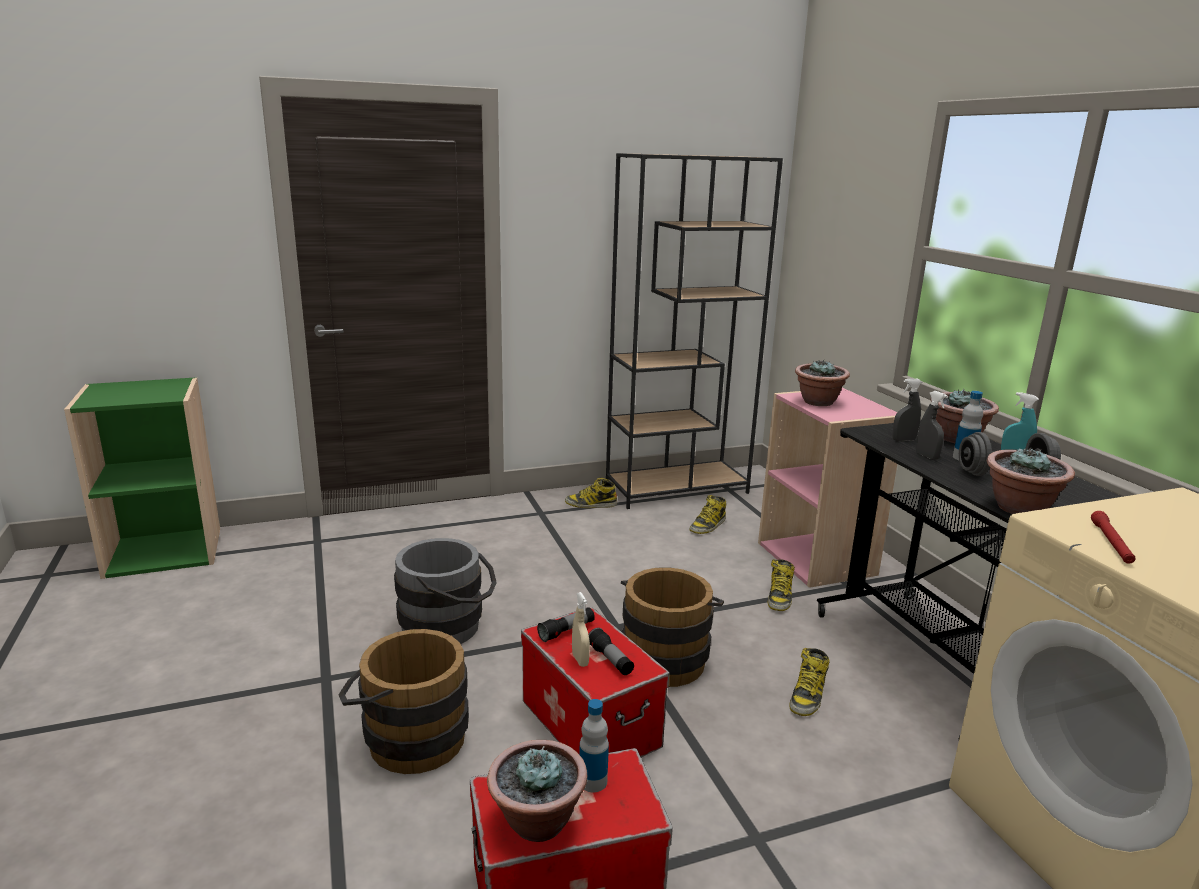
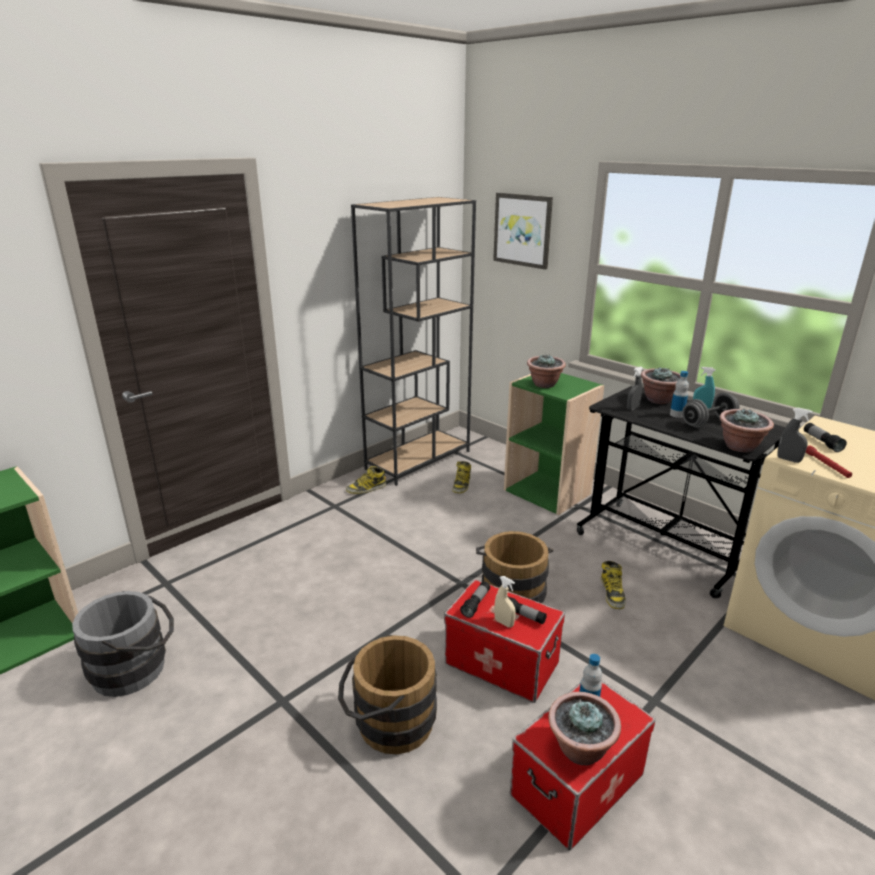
camera: 25 degrees left, 5 degrees up
(449, 627) = (343, 624): grey bucket -> grey bucket (136, 668)
(779, 597) = (546, 527): boot -> none
(818, 559) = (548, 492): pink bookcase -> green bookcase
(847, 202) = (522, 230): none -> picture
(926, 456) = (657, 418): grey spray bottle -> grey spray bottle (788, 460)
(1144, 517) = (821, 442): none -> flashlight

